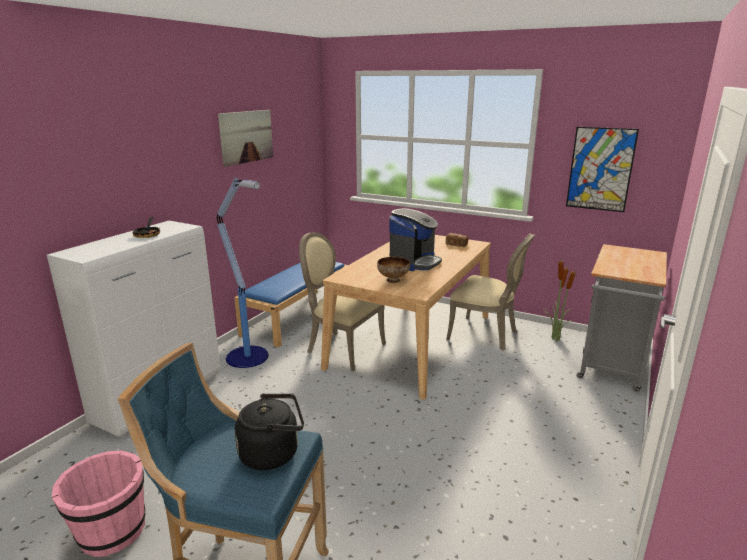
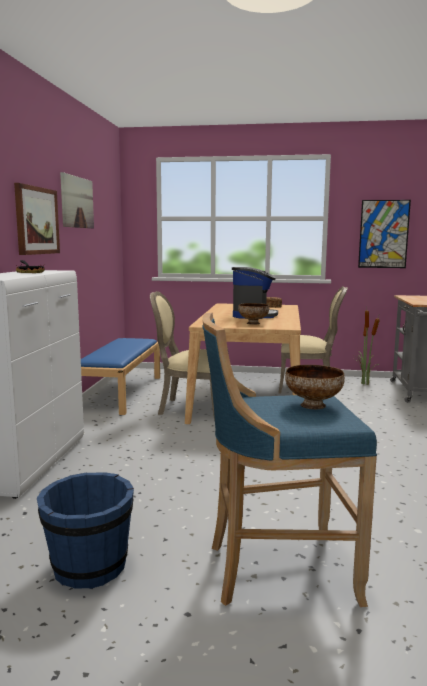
camera: 20 degrees left, 10 degrees down
(111, 532) = (89, 567): pink bucket -> blue bucket
(181, 170) = (36, 220): none -> picture
(248, 357) = (101, 425): floor lamp -> none
(273, 453) = (314, 405): black kettle -> bowl

